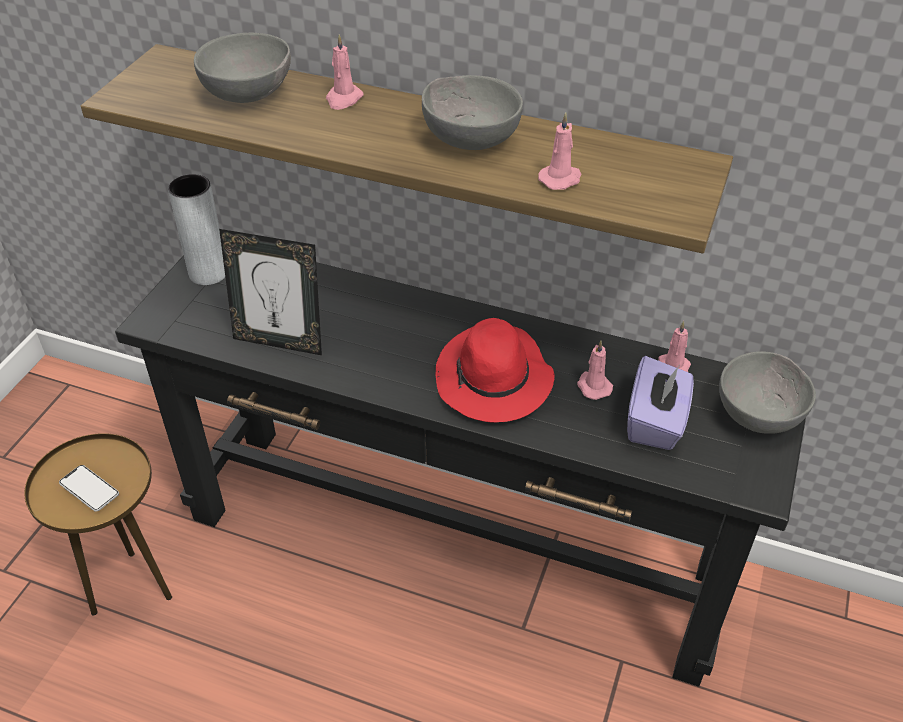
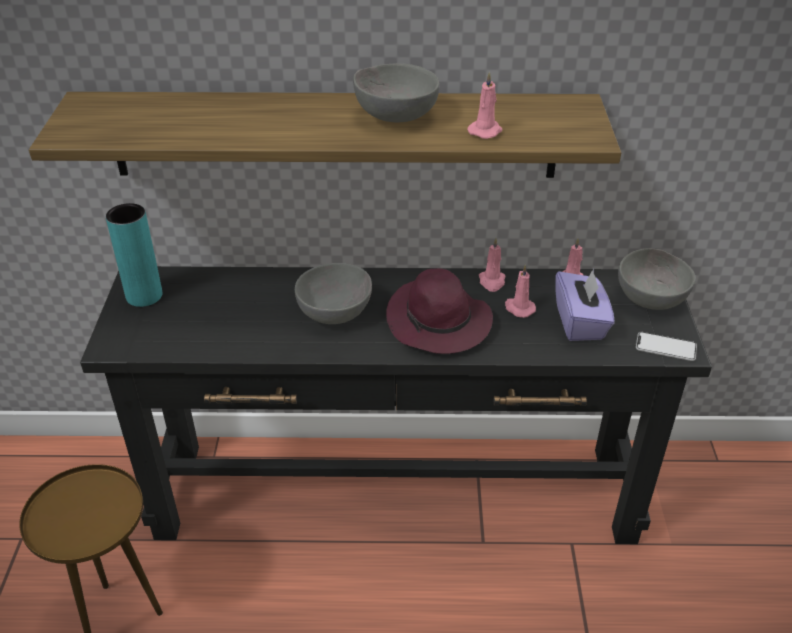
camera: 20 degrees left, 5 degrees down
(89, 489) = (86, 518): phone -> phone (665, 347)
(208, 273) = (144, 296): grey vase -> turquoise vase
(250, 95) = (184, 116): grey bowl -> grey bowl (337, 313)
(280, 341) = (241, 335): picture frame -> none
(343, 99) = (269, 105): pink candle -> pink candle (492, 282)
(494, 380) = (439, 322): red hat -> purple hat

